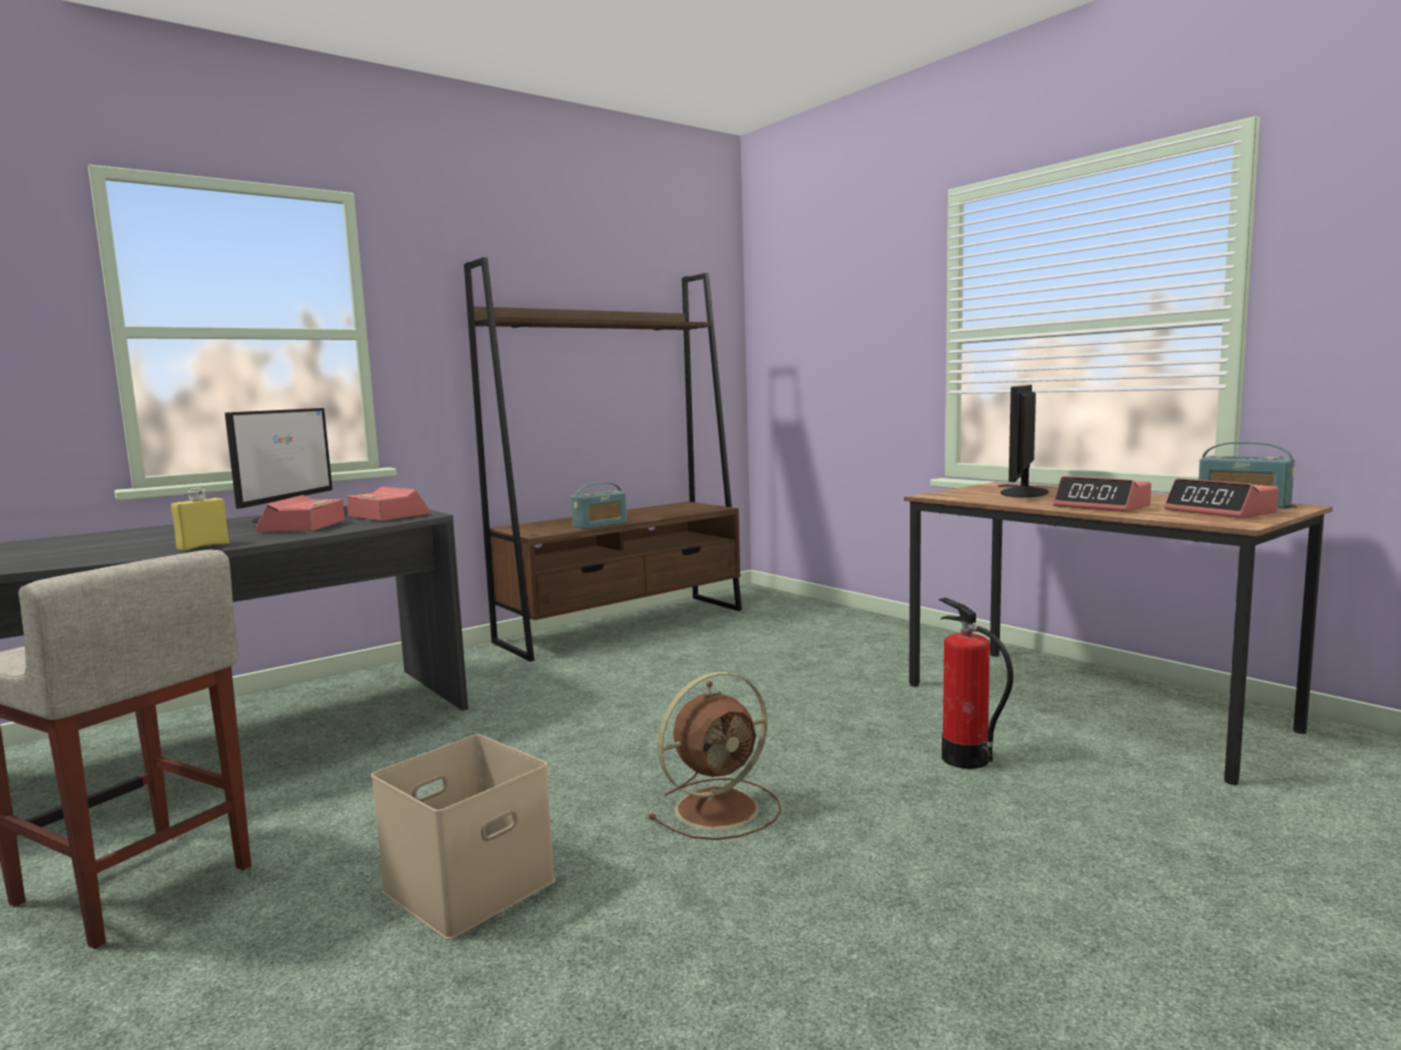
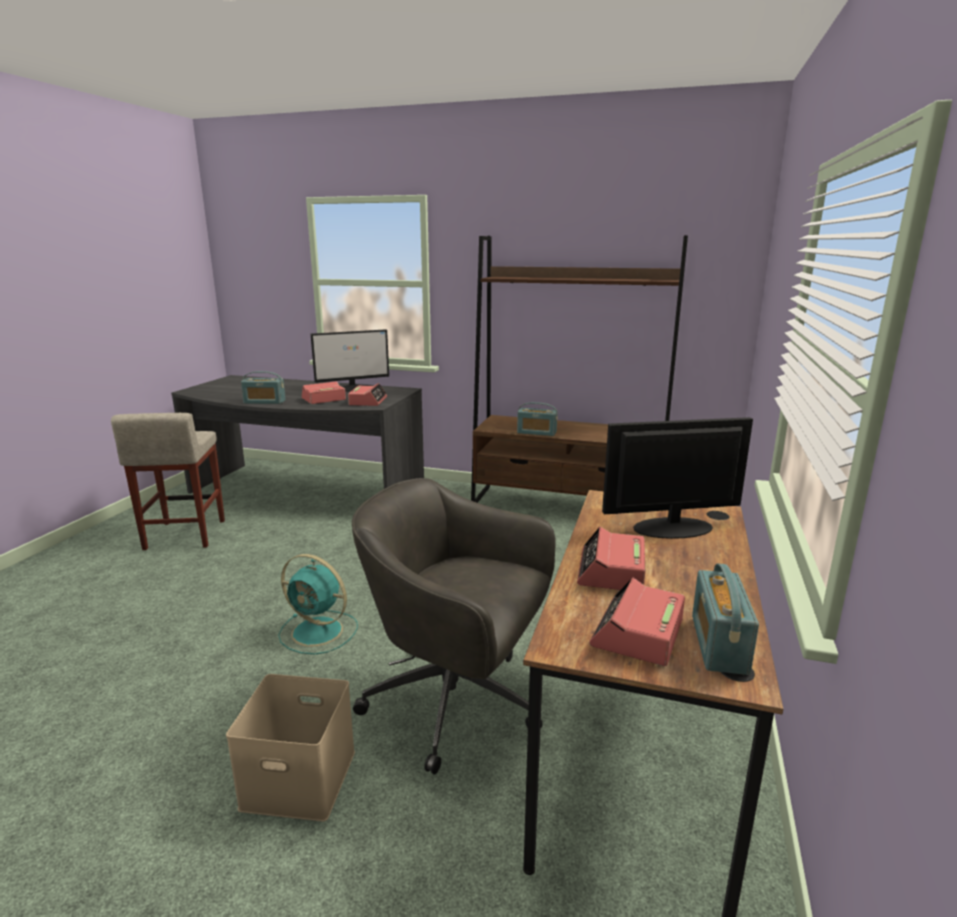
camera: 55 degrees right, 10 degrees up
(203, 546) = (264, 402): yellow bottle -> radio
(468, 888) = (207, 597): beige storage box -> beige storage box (296, 780)
(720, 808) = (319, 632): brown fan -> turquoise fan
(965, 759) = (457, 703): fire extinguisher -> grey office chair

